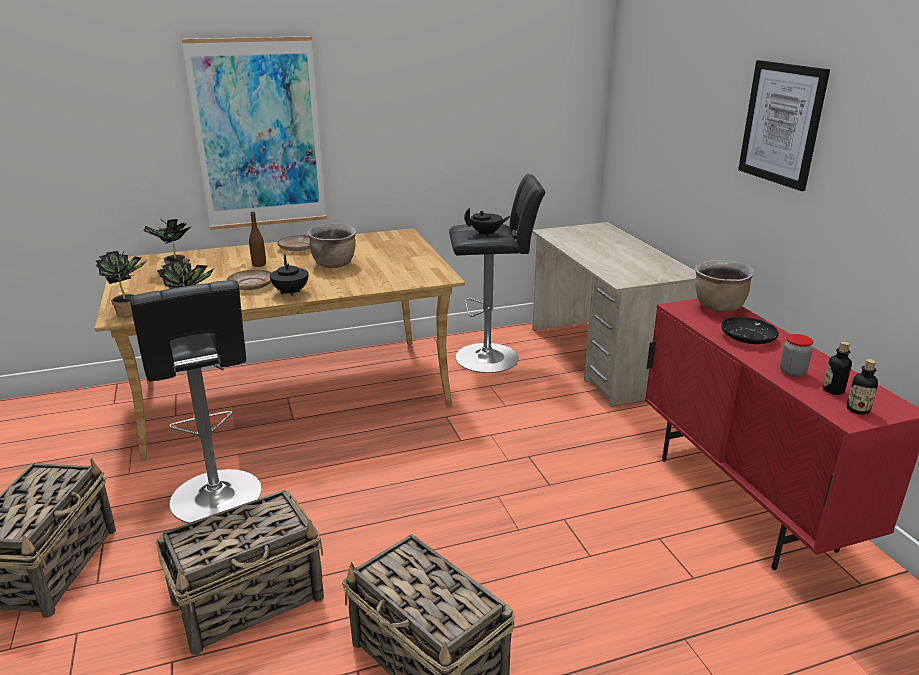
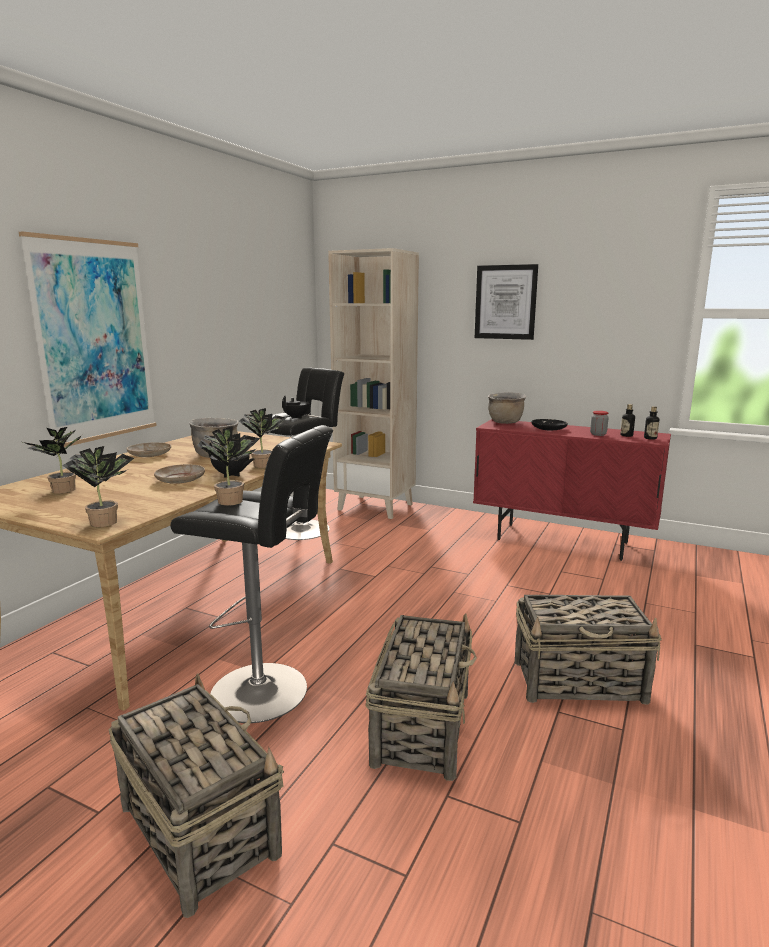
camera: 45 degrees left, 10 degrees down
(259, 264) = (144, 469): brown bottle -> none
(338, 289) = (264, 464): none -> potted plant
(603, 359) = (376, 507): beige desk -> beige bookcase

